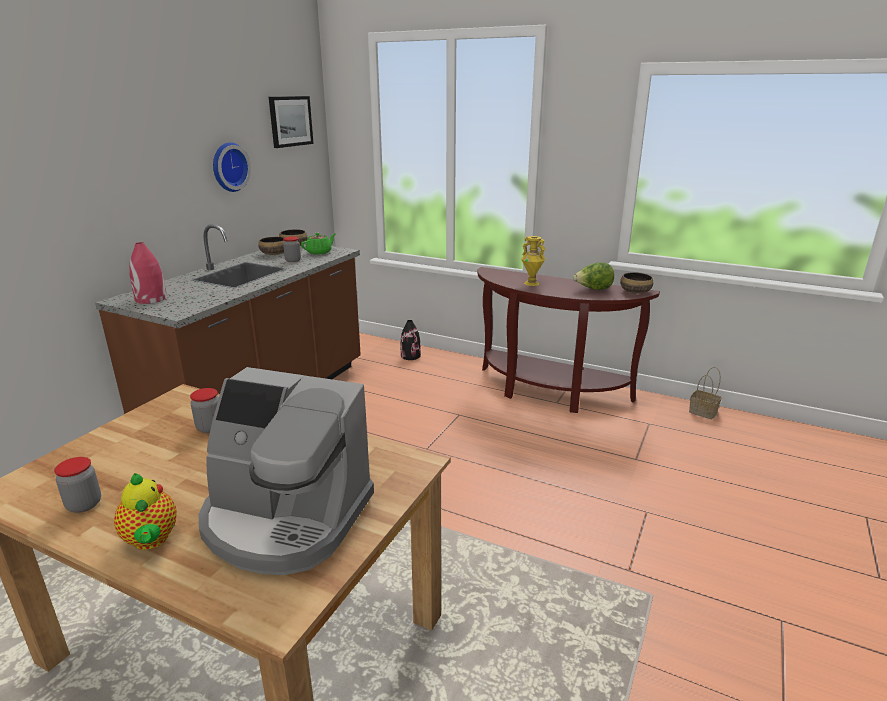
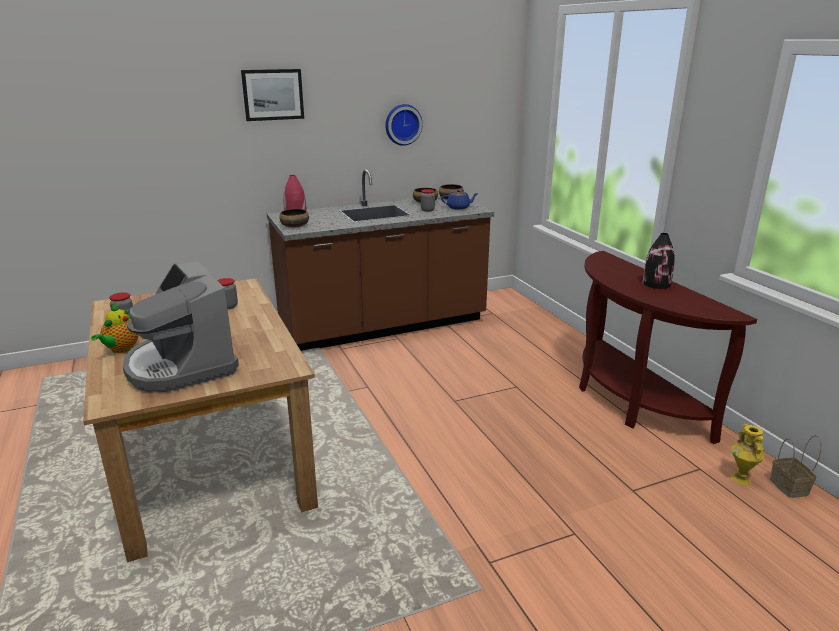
camera: 40 degrees right, 0 degrees up
(290, 121) = (478, 88): picture -> picture (273, 94)
(319, 252) = (459, 208): green teapot -> blue teapot
(410, 356) = (540, 326): black vase -> black vase (656, 284)
(531, 283) = (622, 276): yellow vase -> yellow vase (741, 478)
(593, 289) = (676, 297): lettuce -> none
(635, 291) = (723, 311): bowl -> bowl (295, 226)

